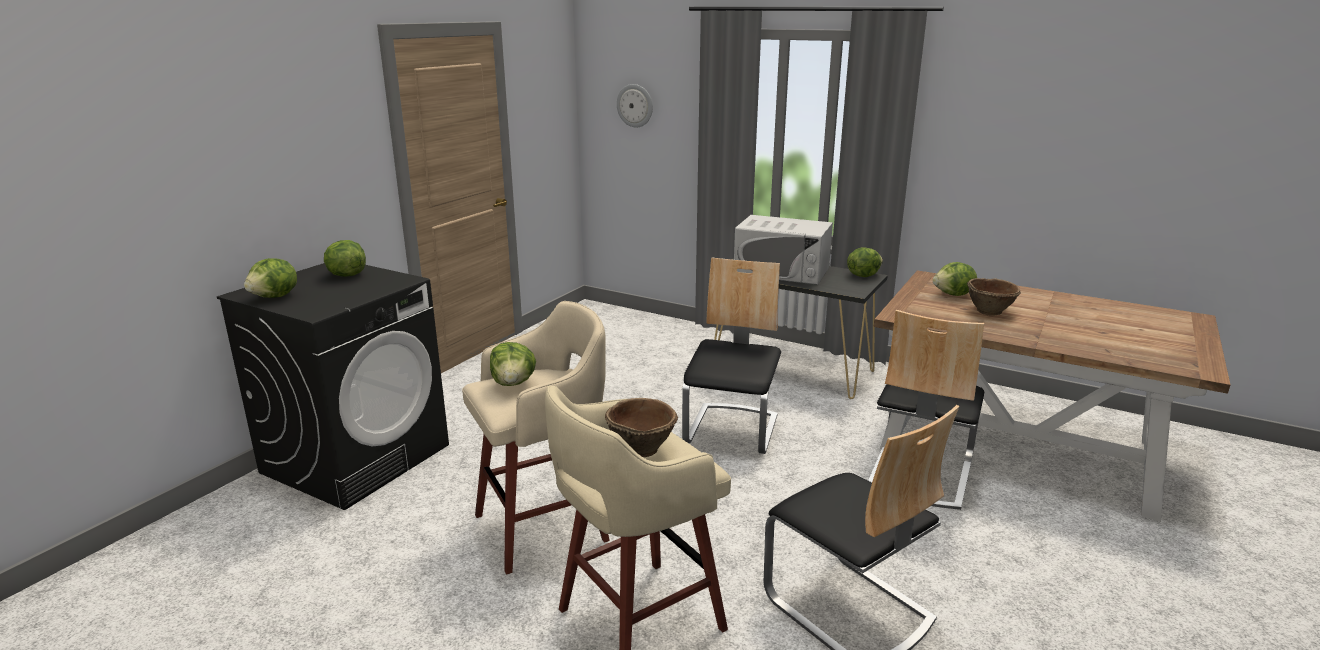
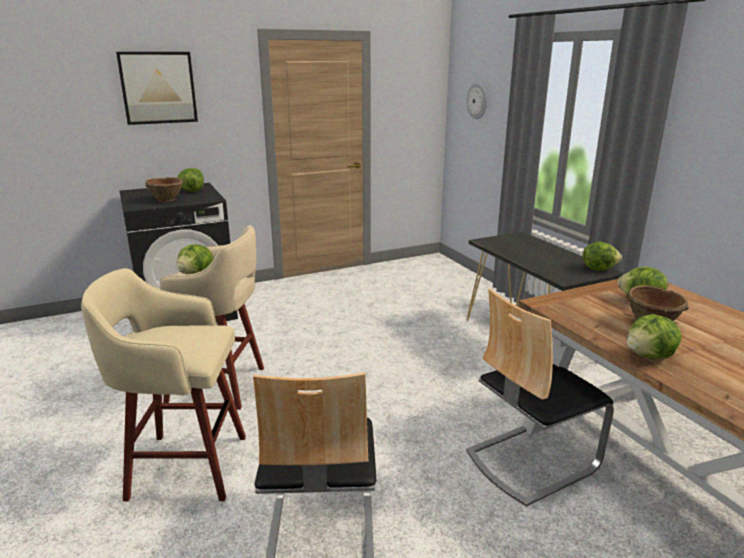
camera: 35 degrees right, 0 degrees up
(259, 123) = (158, 88): none -> picture
(275, 297) = (139, 195): lettuce -> lettuce (649, 356)
(641, 448) = (182, 333): brown bowl -> brown bowl (167, 200)
(732, 430) = (419, 369): chair -> none
(782, 271) = (528, 251): white microwave -> none

